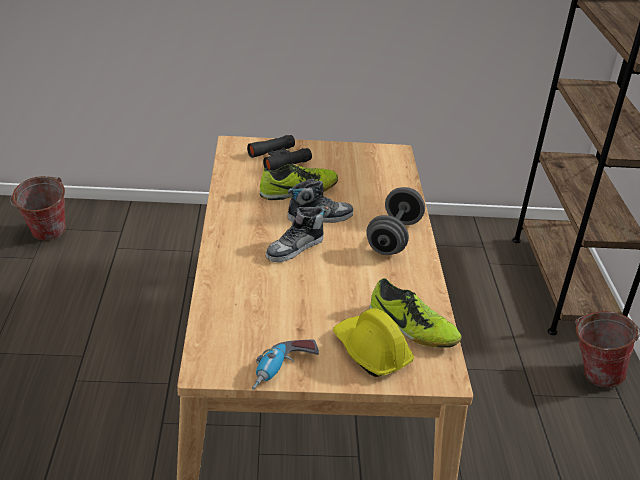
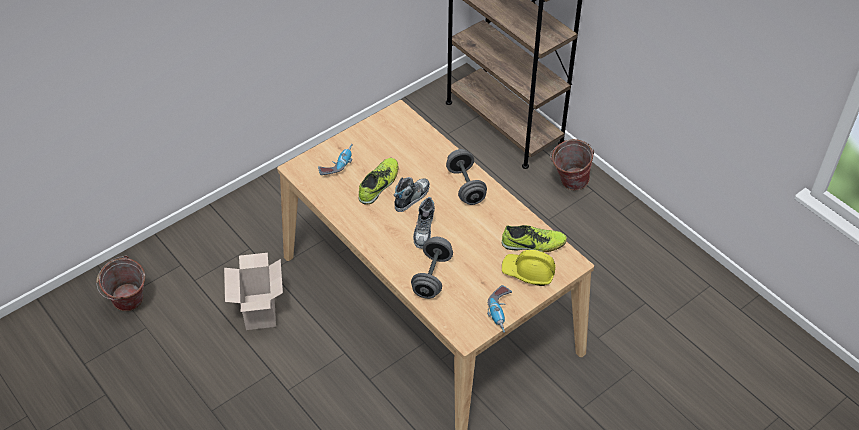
camera: 35 degrees left, 15 degrees up
(138, 300) = (258, 310): none -> cardboard box
(247, 291) = (432, 276): none -> grey dumbbell
(279, 158) = (337, 164): black binoculars -> power drill

